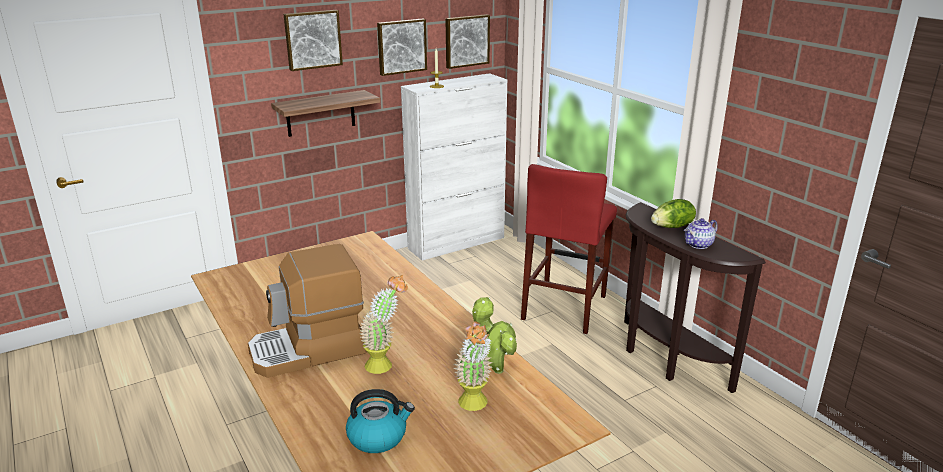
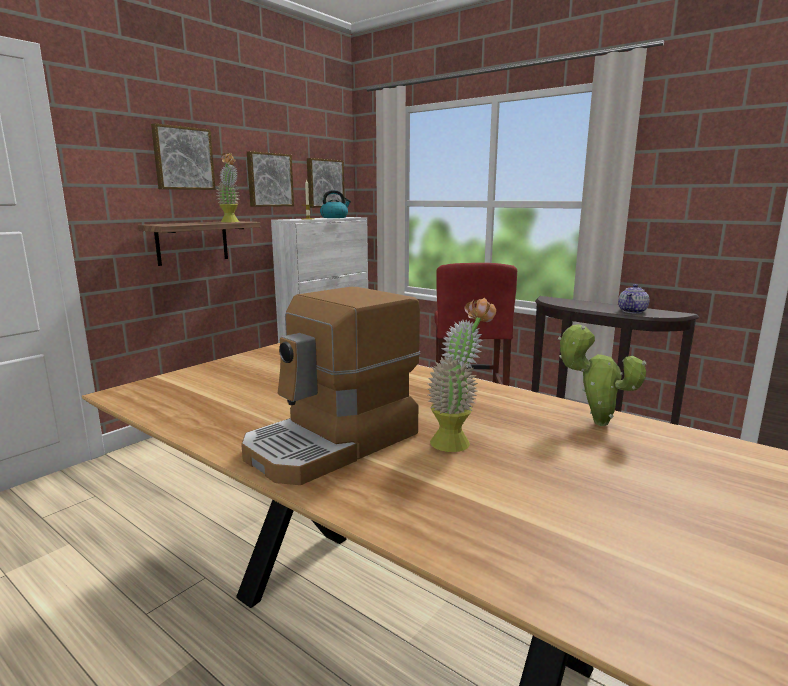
camera: 20 degrees left, 10 degrees down
(378, 436) = (560, 525): kettle -> kettle (334, 217)
(474, 406) = (630, 462): potted plant -> potted plant (231, 222)
(672, 227) = (592, 305): lettuce -> none

